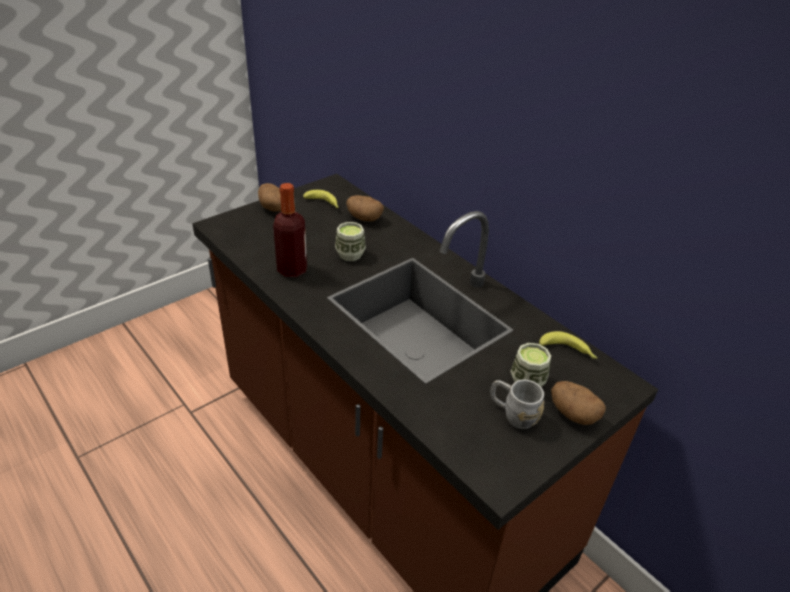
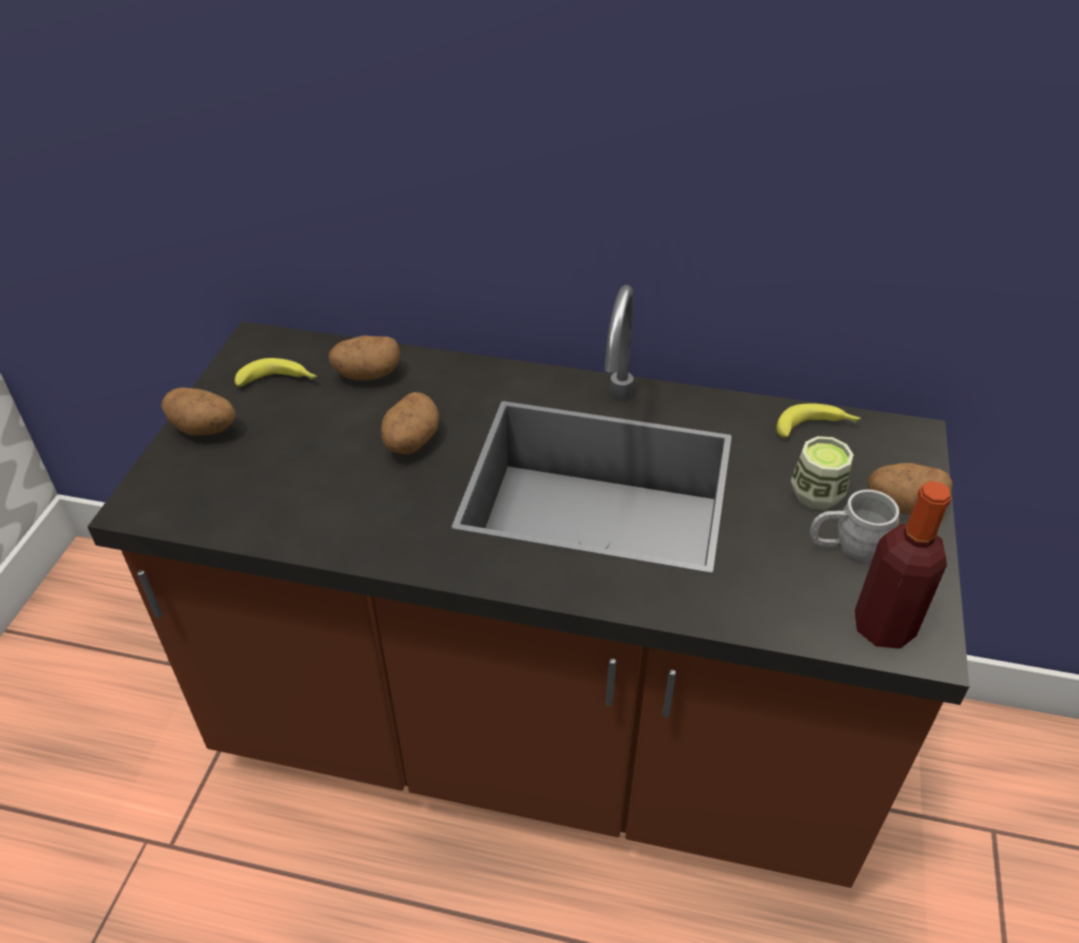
camera: 35 degrees left, 5 degrees up
(292, 269) = (351, 513): bottle -> bottle (883, 627)
(350, 254) = (410, 442): cup -> potato

